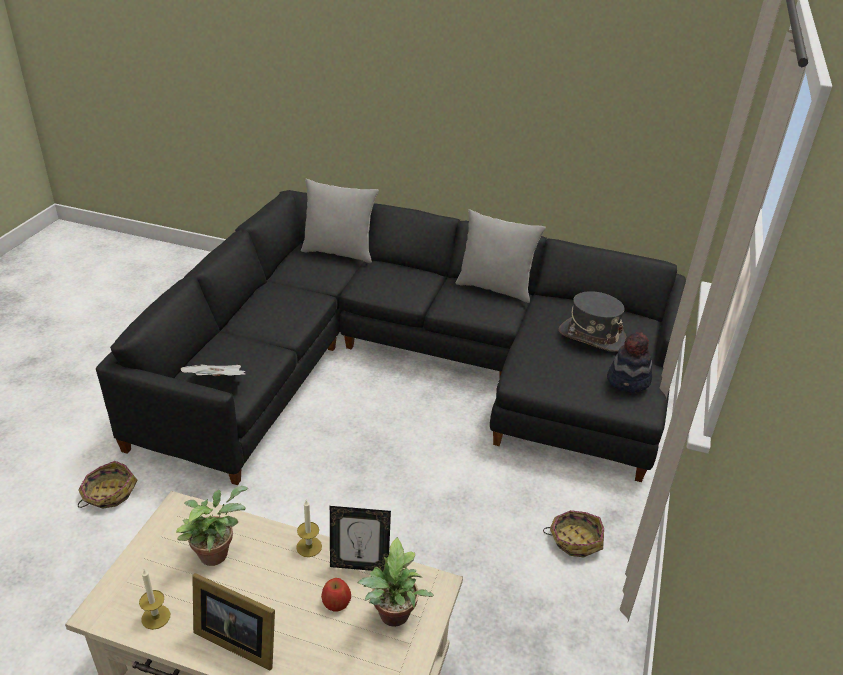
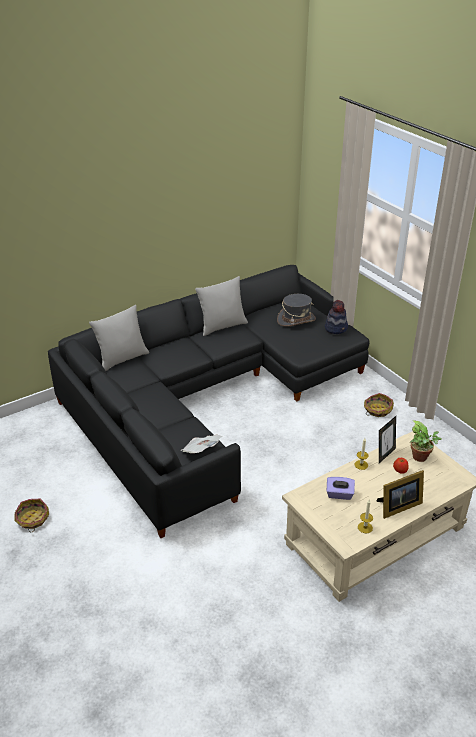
camera: 50 degrees left, 0 degrees up
(108, 493) = (192, 555): basket -> basket (32, 519)
(216, 552) = (339, 494): potted plant -> purple tissue box

